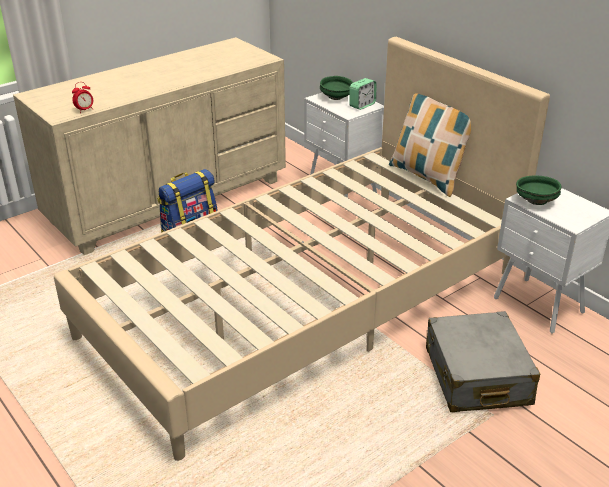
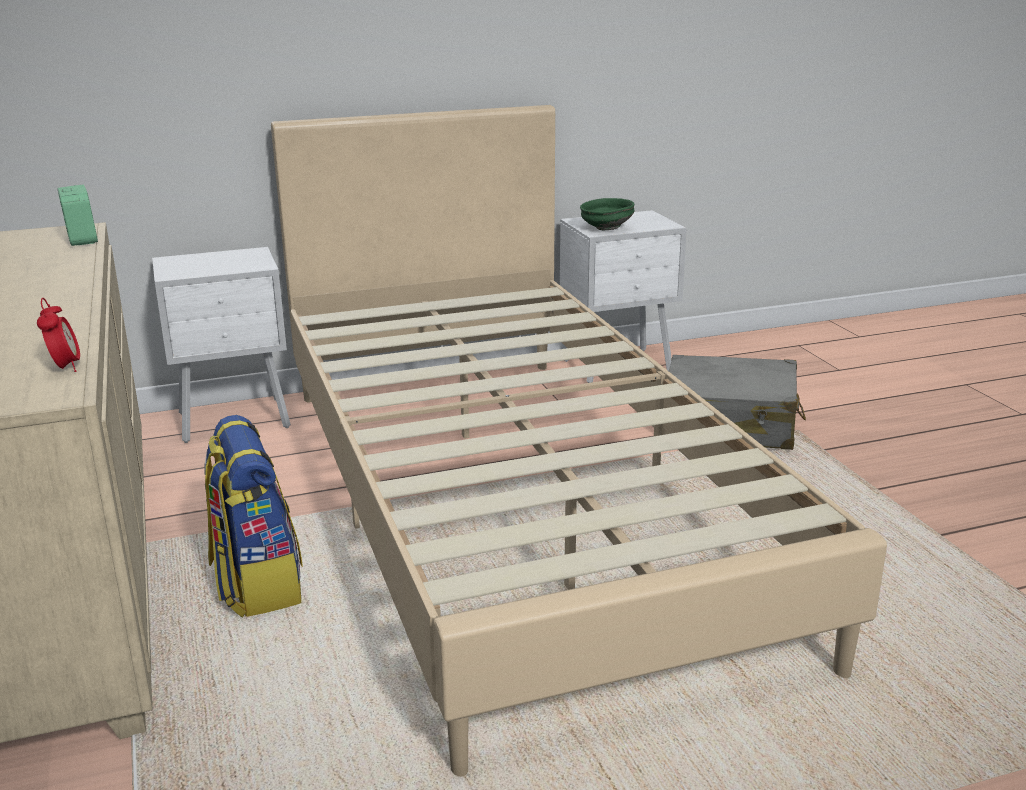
camera: 70 degrees left, 10 degrees down
(336, 97) = (190, 264): green bowl -> none
(362, 105) = (243, 256): alarm clock -> alarm clock (82, 240)
(428, 177) = (409, 300): pillow -> none

